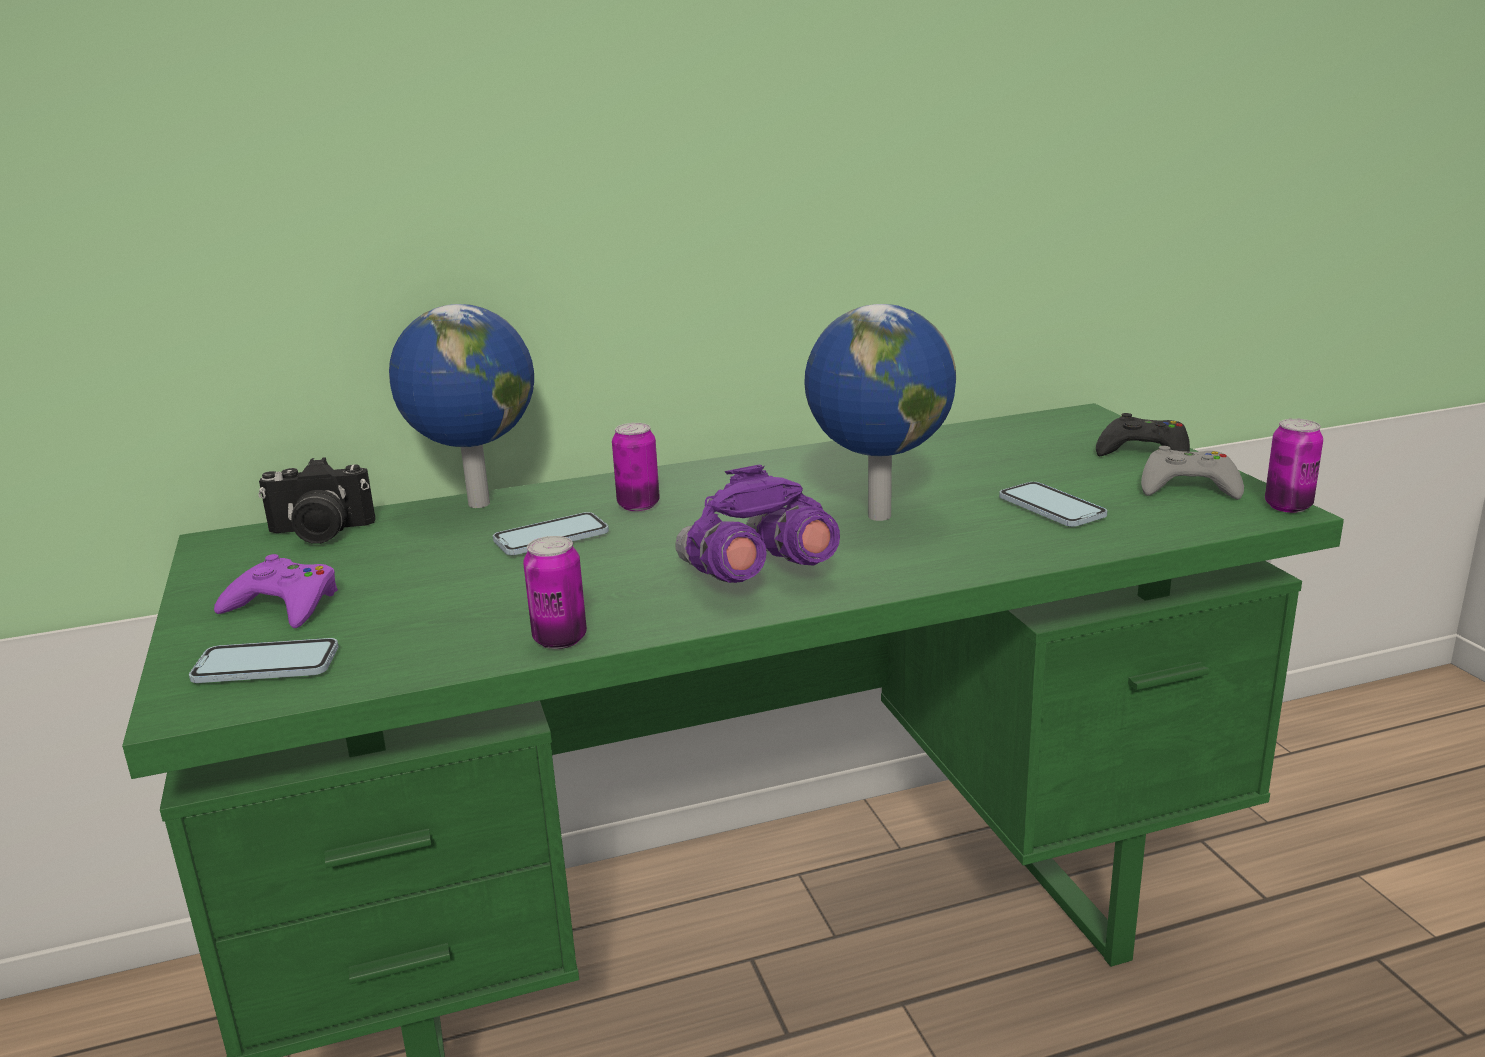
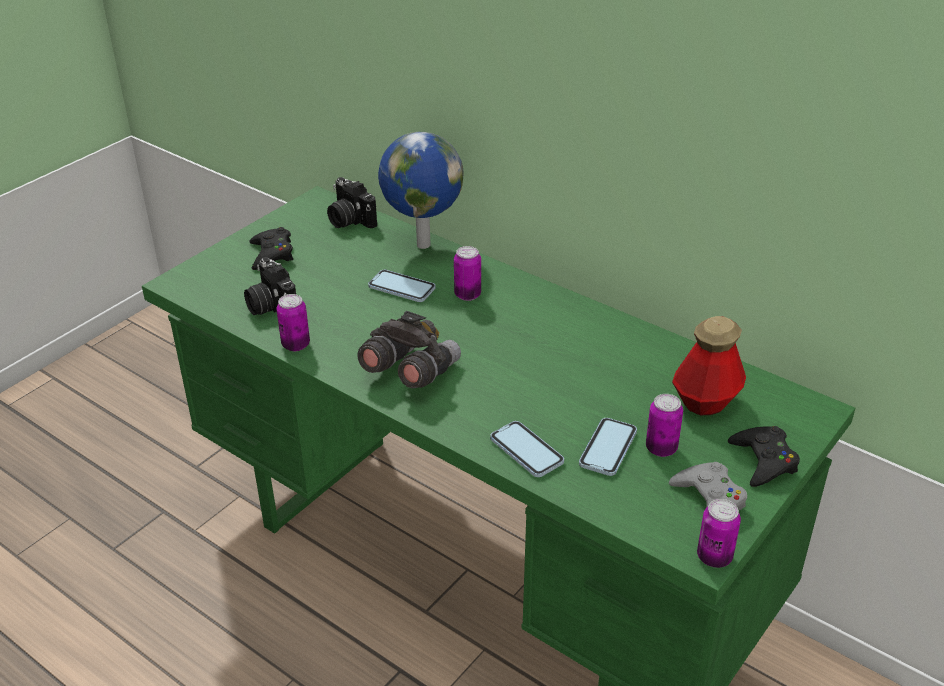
camera: 55 degrees right, 15 degrees up
(266, 665) = (218, 281): phone -> phone (526, 451)
(284, 605) = (271, 254): purple game controller -> black game controller
(421, 636) = (270, 306): none -> camera
(754, 576) = (410, 372): purple binoculars -> grey binoculars
(876, 516) = (529, 383): globe -> none
(1017, 449) = (705, 401): none -> bottle
(1078, 485) = (661, 448): none -> can

